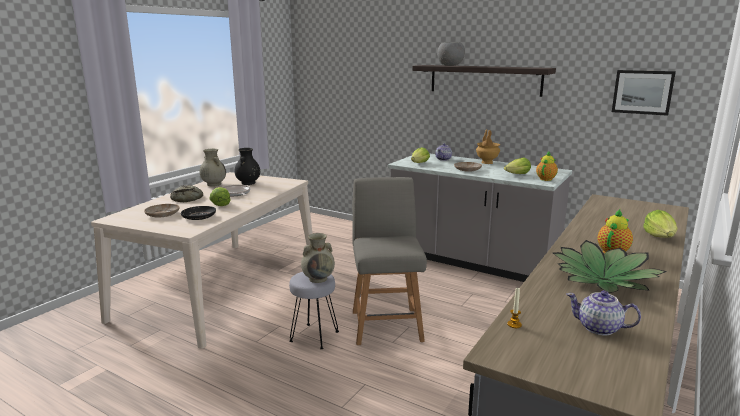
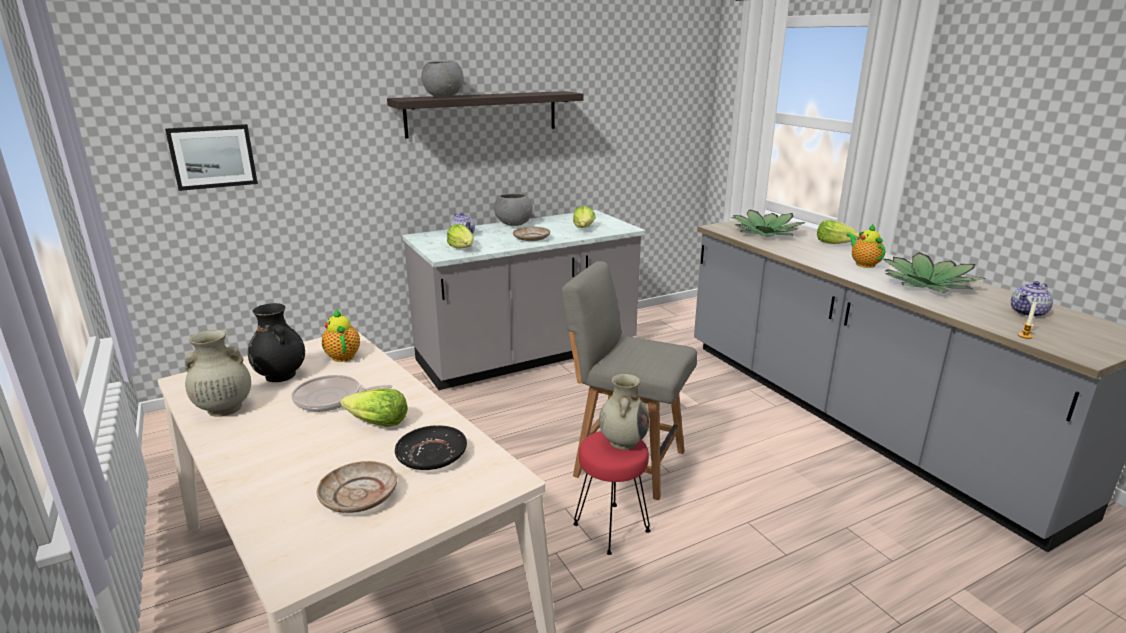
camera: 60 degrees left, 5 degrees up
(188, 198) = (284, 451): bread -> none
(314, 336) = (610, 528): grey stool -> red stool
(486, 162) = (513, 225): brown vase -> grey bowl
(546, 179) = (615, 224): teapot -> teapot (342, 355)
(627, 213) = (765, 233): none -> potted plant
(642, 92) = (646, 112): picture -> picture (213, 156)

